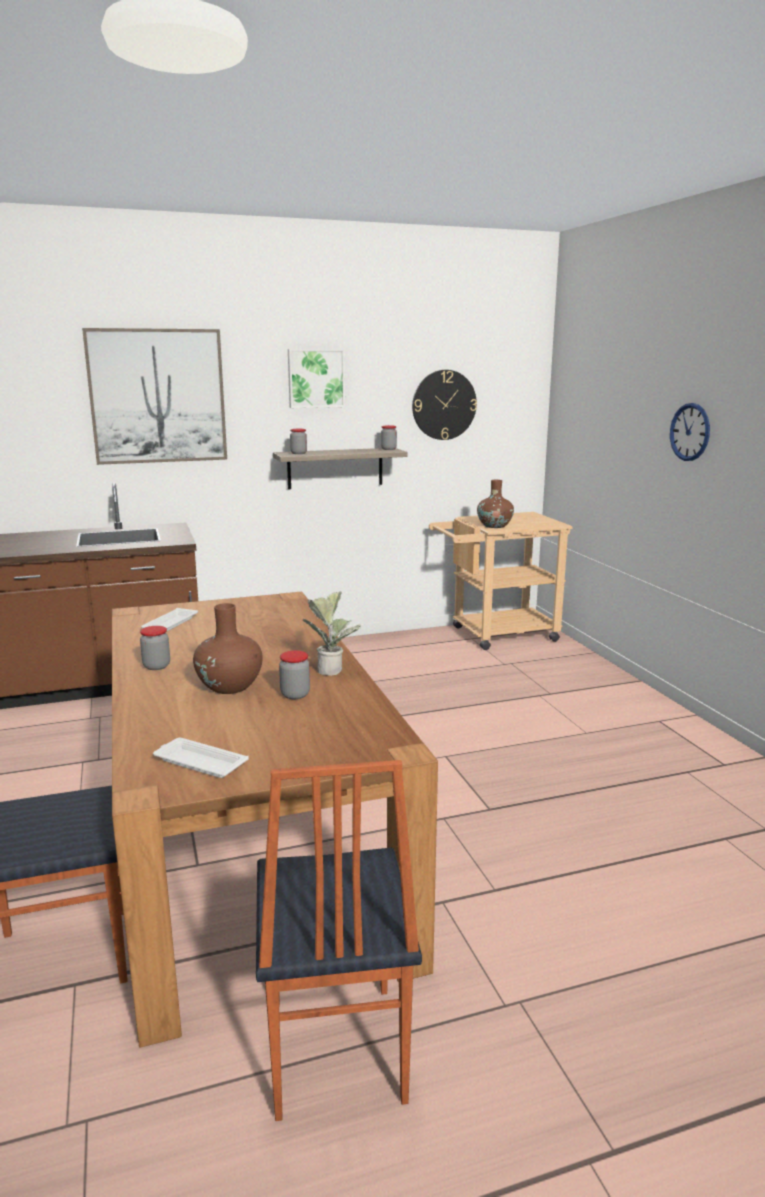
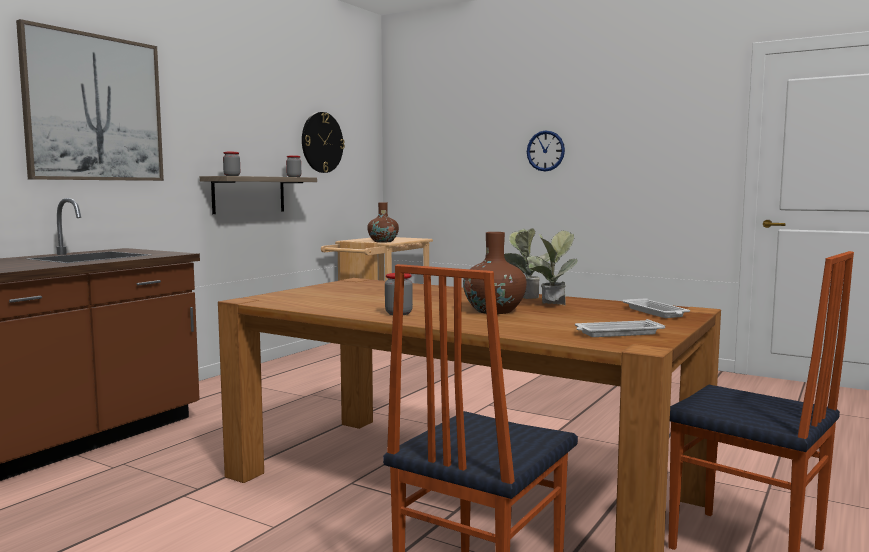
camera: 40 degrees left, 10 degrees down
(169, 625) = (315, 300): white tray -> white tray (655, 312)
(295, 694) = (550, 306): jar -> potted plant
(316, 378) = (232, 107): picture -> none

